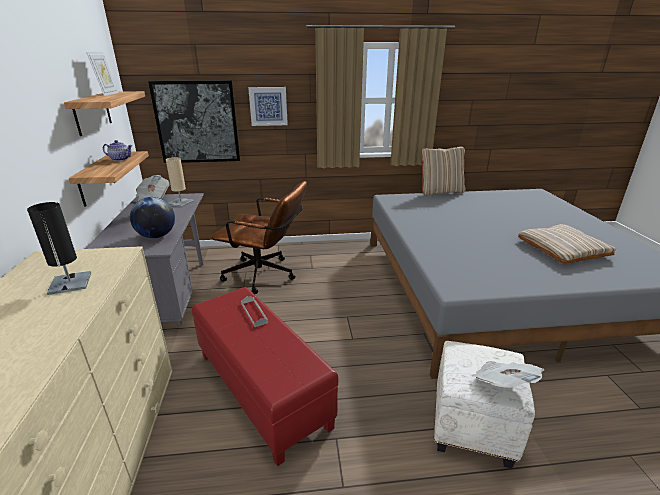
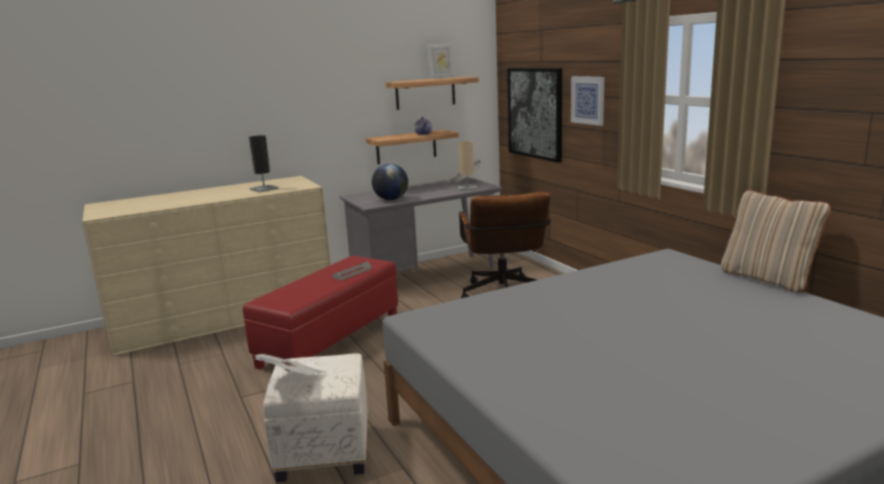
camera: 70 degrees right, 10 degrees down
(562, 248) = (630, 382): beige pillow -> none

